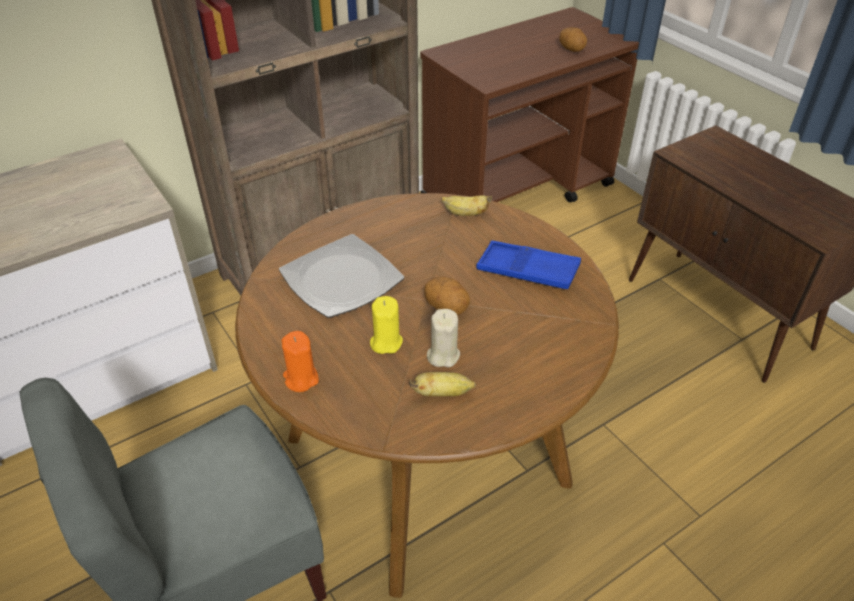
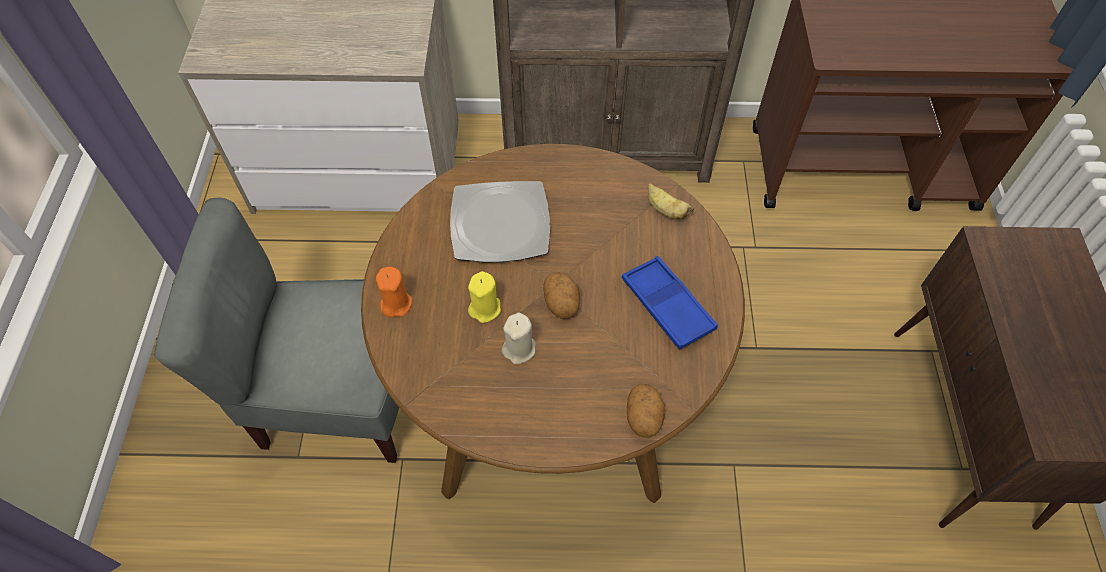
camera: 35 degrees right, 15 degrees up
(442, 393) = (488, 384): banana -> none
(571, 49) = (975, 48): potato -> potato (644, 418)

